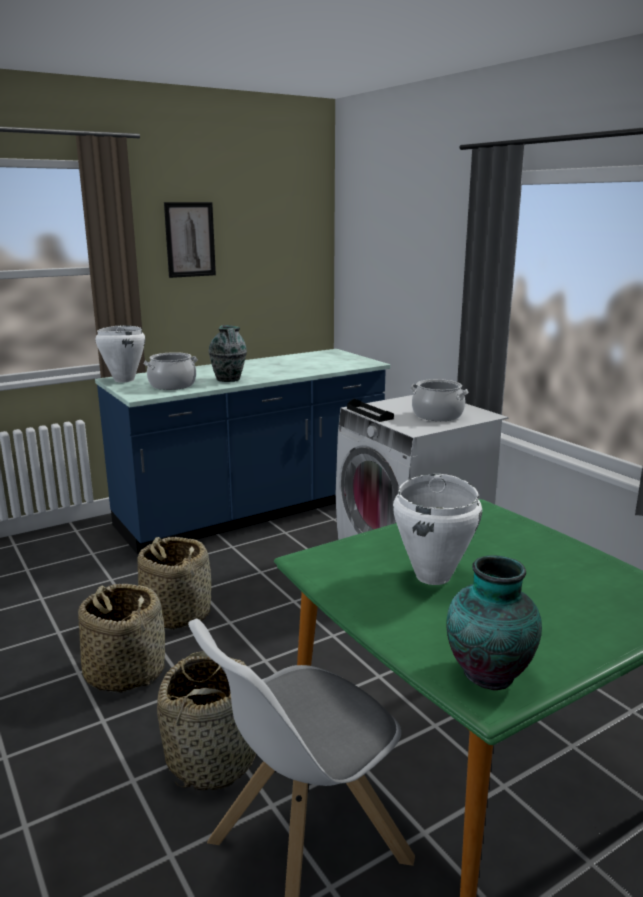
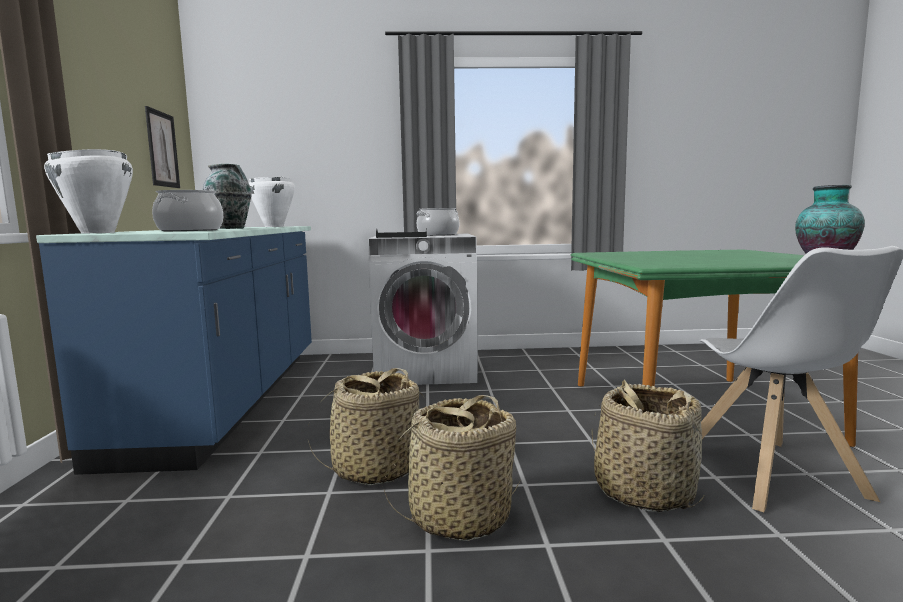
camera: 60 degrees left, 10 degrees down
(190, 239) = (88, 71): picture -> picture (162, 149)
(433, 576) = (692, 259): white cooking pot -> white cooking pot (274, 226)

